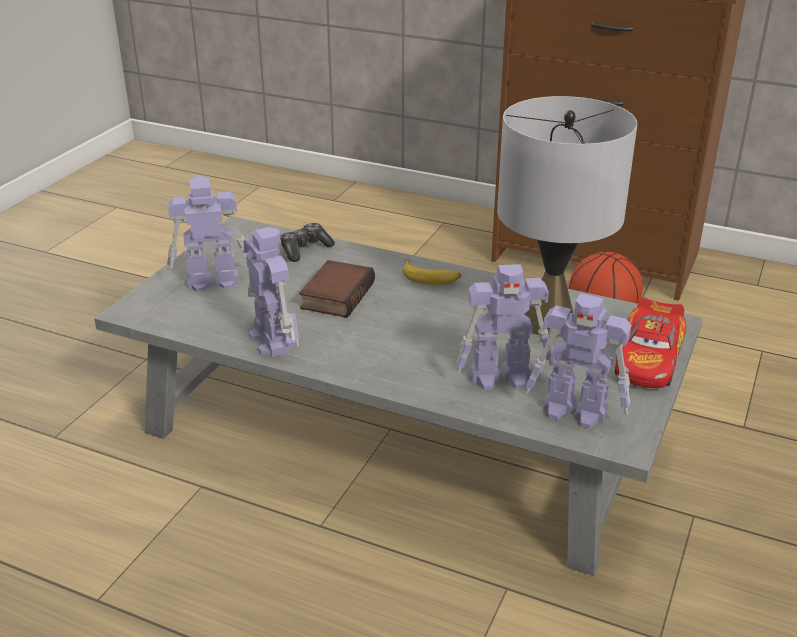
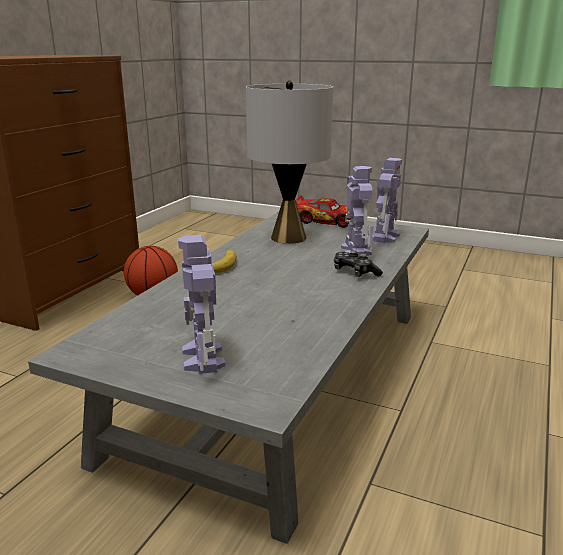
camera: 90 degrees left, 10 degrees down
(272, 339) = (320, 320): toy robot -> none
(305, 249) = (146, 313): game controller -> game controller (355, 272)
(336, 295) = (243, 298): book -> none

